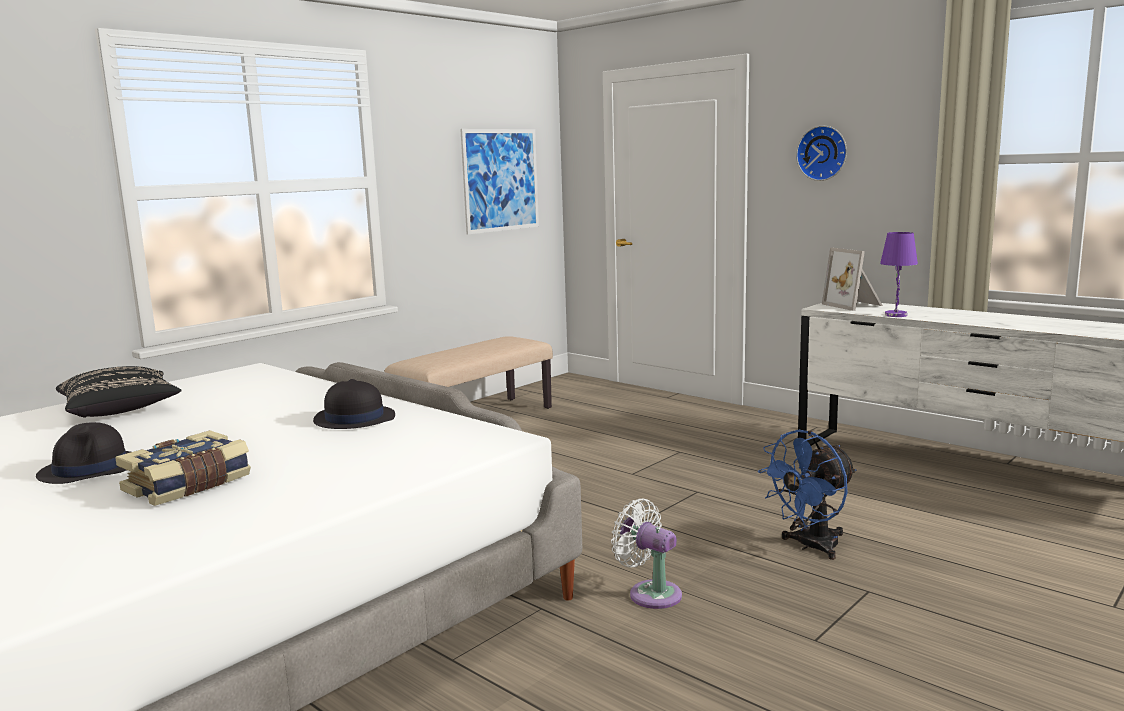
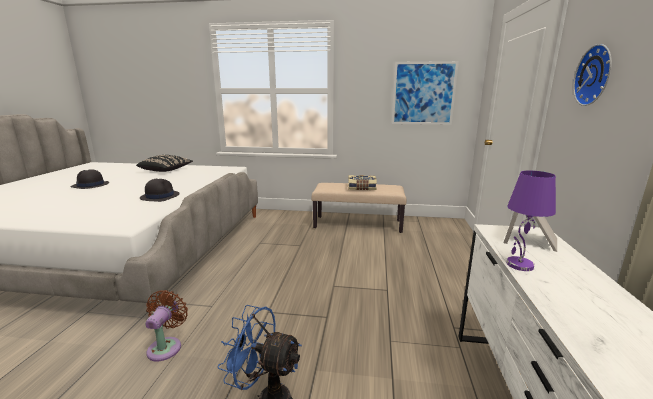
camera: 55 degrees right, 5 degrees up
(189, 485) = (65, 199): book -> book (362, 188)
(650, 593) = (166, 346): white fan -> brown fan

